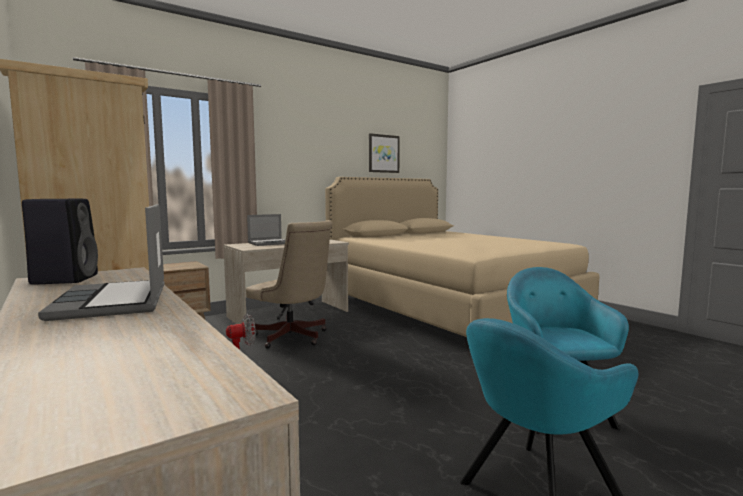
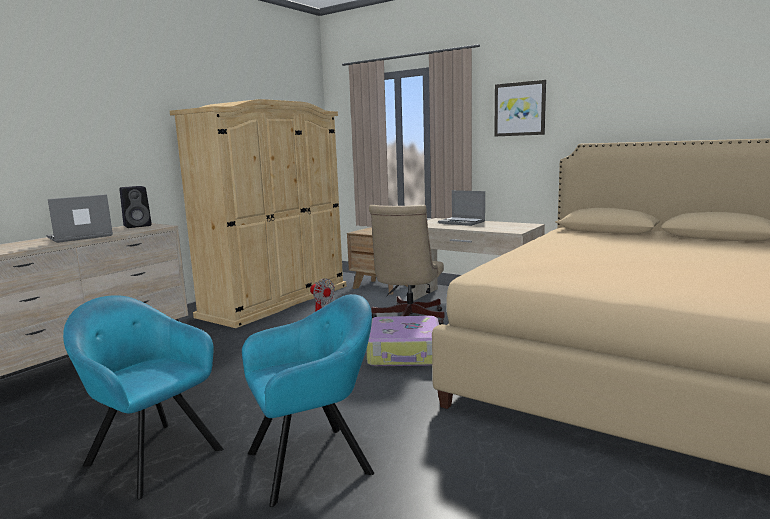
camera: 70 degrees right, 5 degrees up
(371, 350) = (405, 353): none -> suitcase
(383, 153) = (681, 100): picture -> picture (520, 109)

